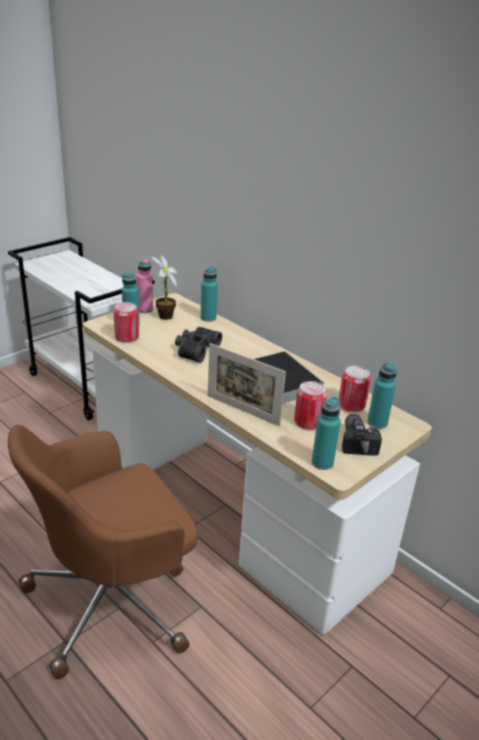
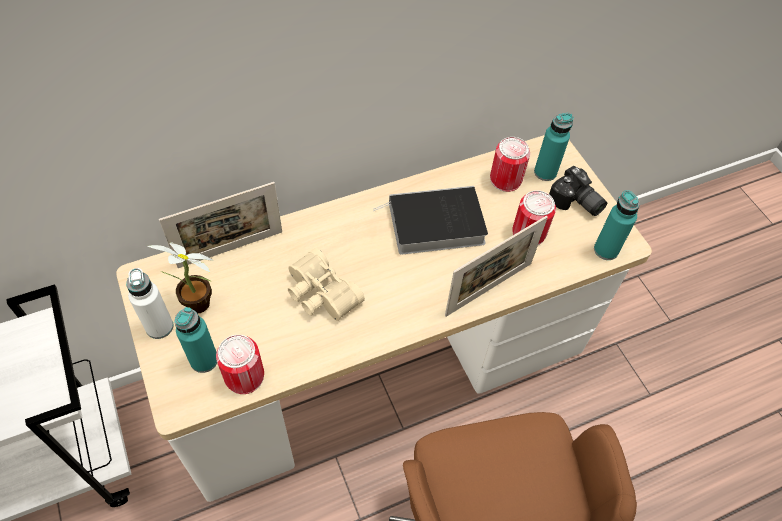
camera: 70 degrees left, 25 degrees up
(145, 310) = (159, 327): pink bottle -> white bottle
(195, 349) = (320, 294): black binoculars -> beige binoculars
(208, 318) = (230, 249): turquoise bottle -> picture frame
(358, 442) = (575, 203): camera -> camera turned 150 degrees counterclockwise

